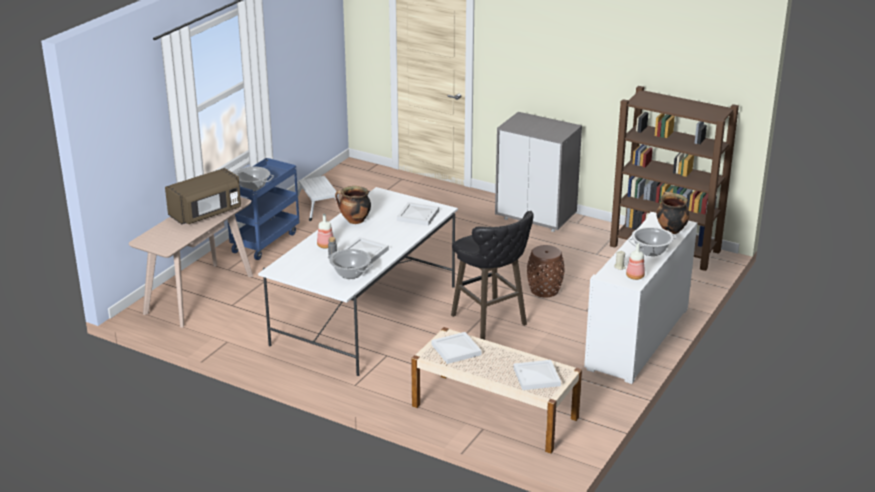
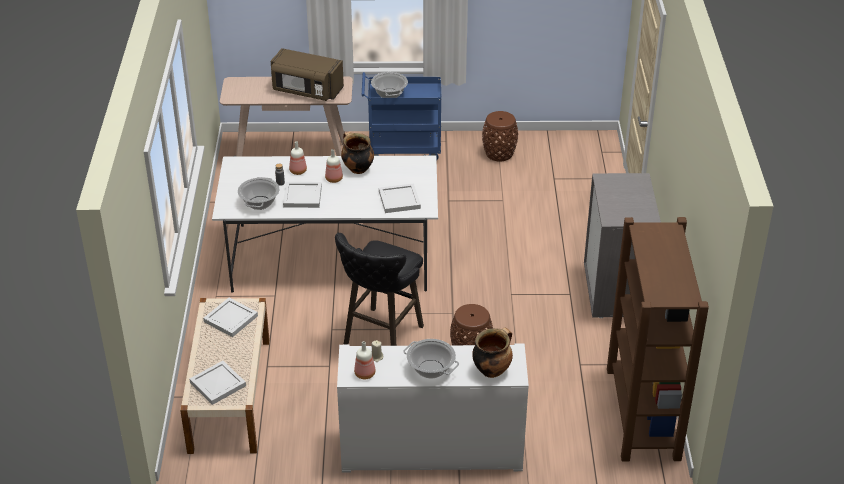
camera: 60 degrees right, 10 degrees up
(319, 207) = (499, 154): white step ladder -> brown stool
(356, 233) = (333, 179): none -> bottle

